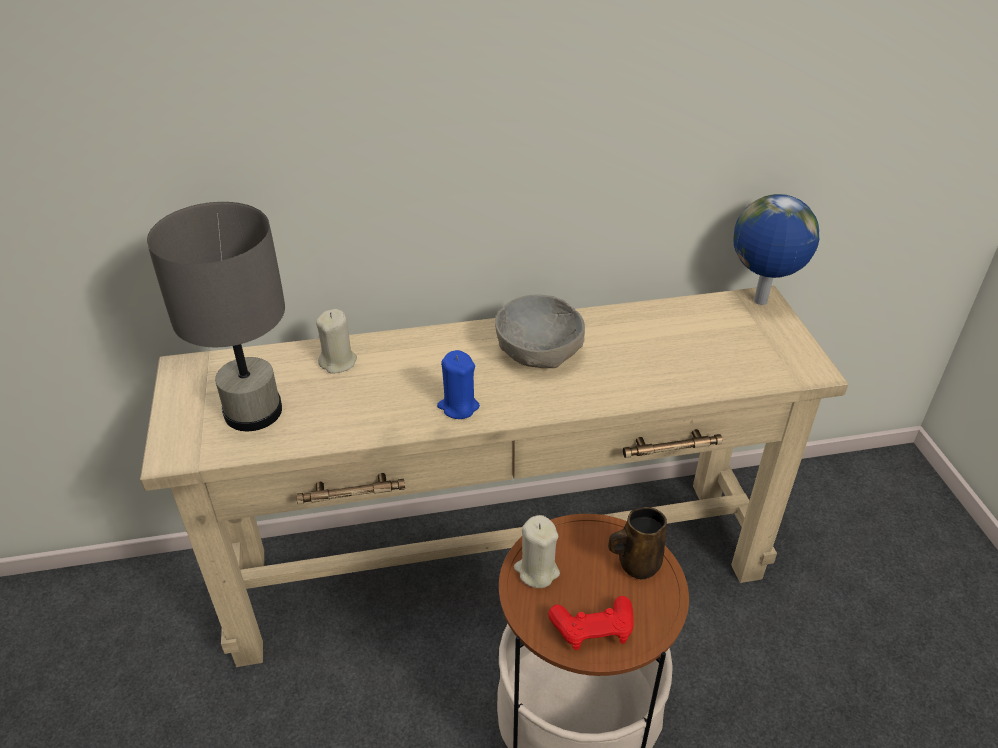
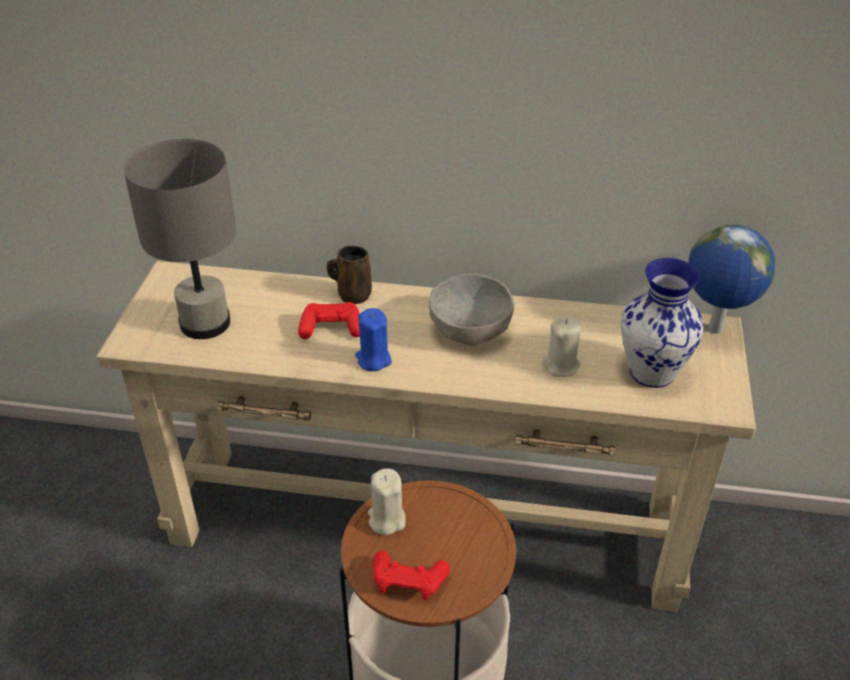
camera: 20 degrees right, 0 degrees up
(338, 362) = (293, 297): beige candle -> beige candle (561, 366)
(396, 384) = (331, 328): none -> red game controller
(636, 564) = (476, 539): brown mug -> brown mug (352, 295)
(729, 354) = (650, 372): none -> vase

